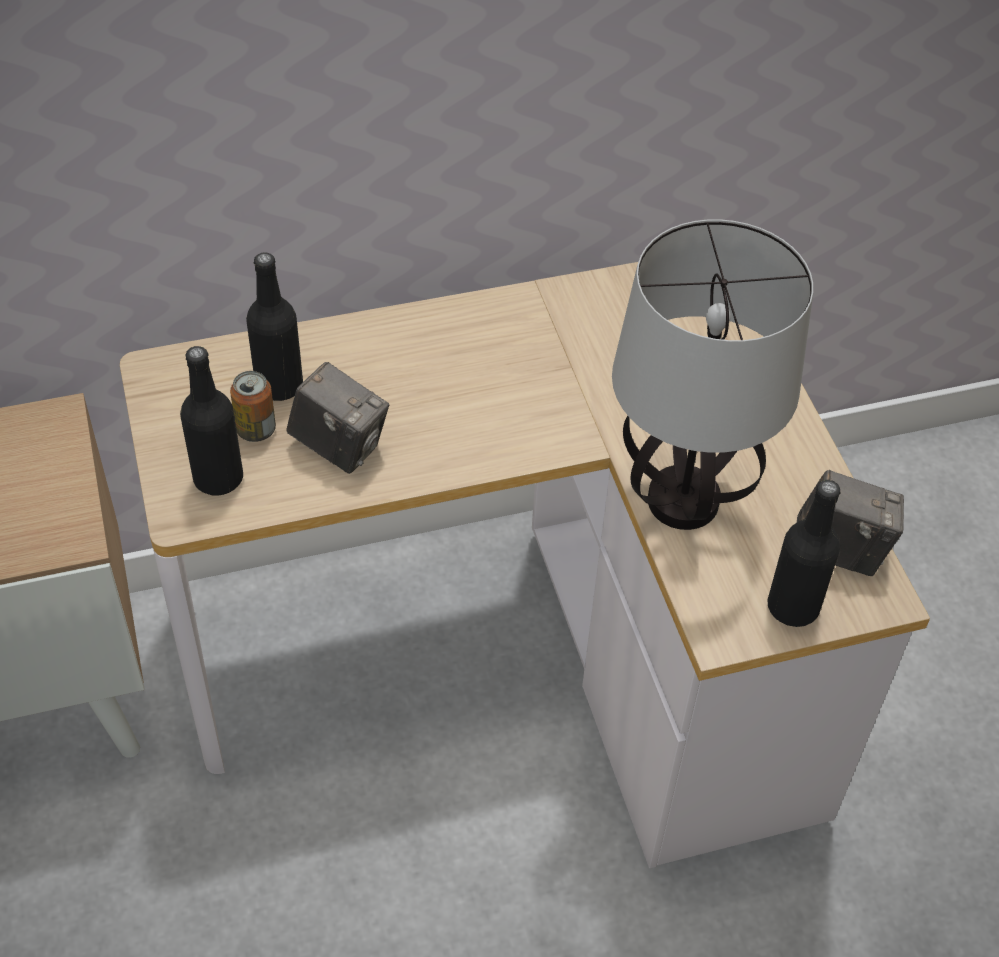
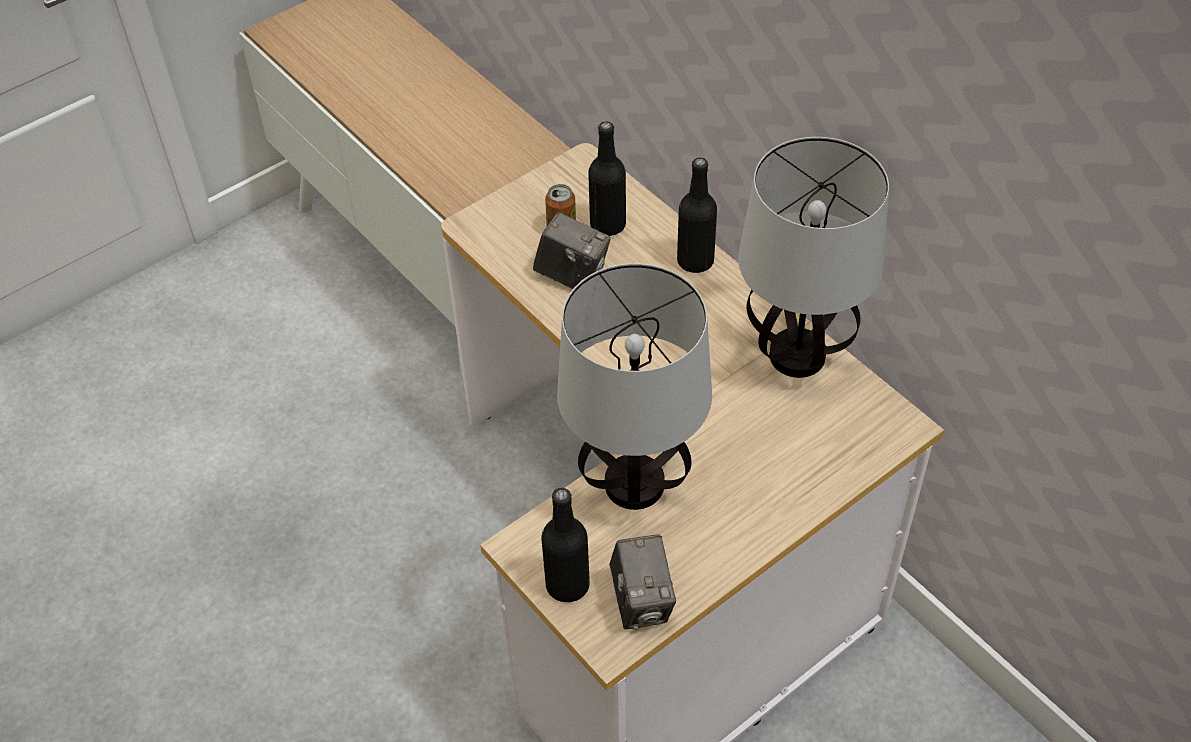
camera: 70 degrees right, 0 degrees up
(218, 478) = (509, 229): black bottle -> black bottle (695, 261)
(339, 446) = (572, 275): camera -> camera turned 75 degrees counterclockwise
(579, 307) = (798, 357): none -> table lamp

